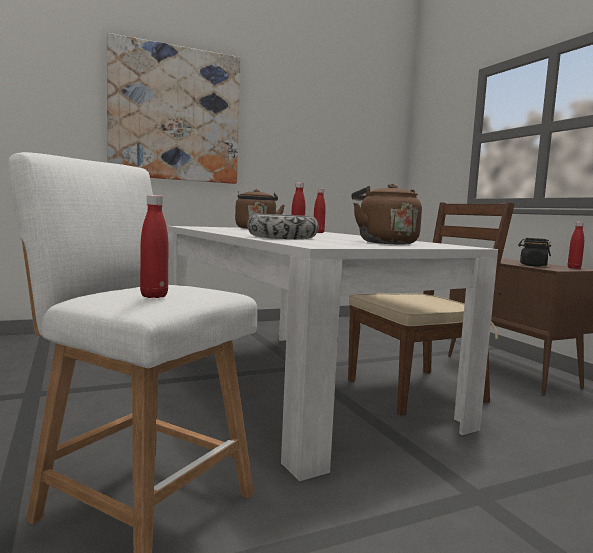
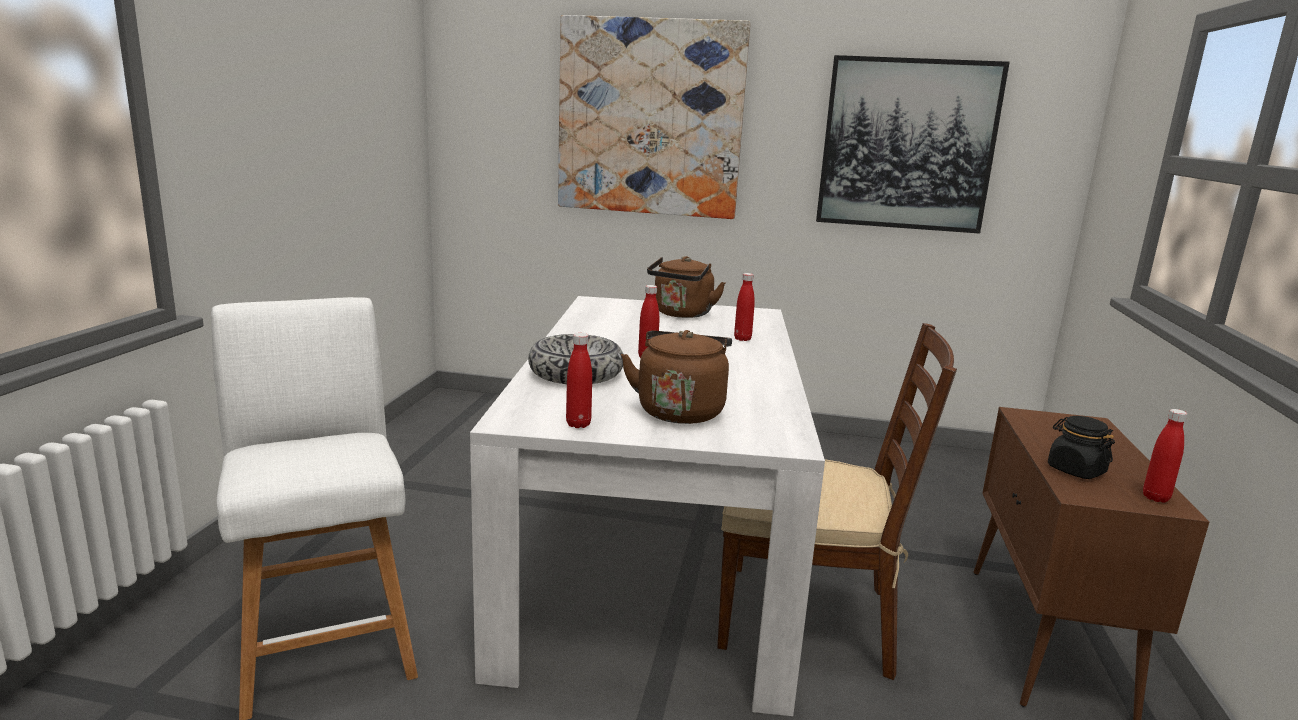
camera: 35 degrees right, 10 degrees up
(154, 296) = (272, 468): red bottle -> red bottle (578, 424)
(328, 141) = (907, 145): none -> picture

